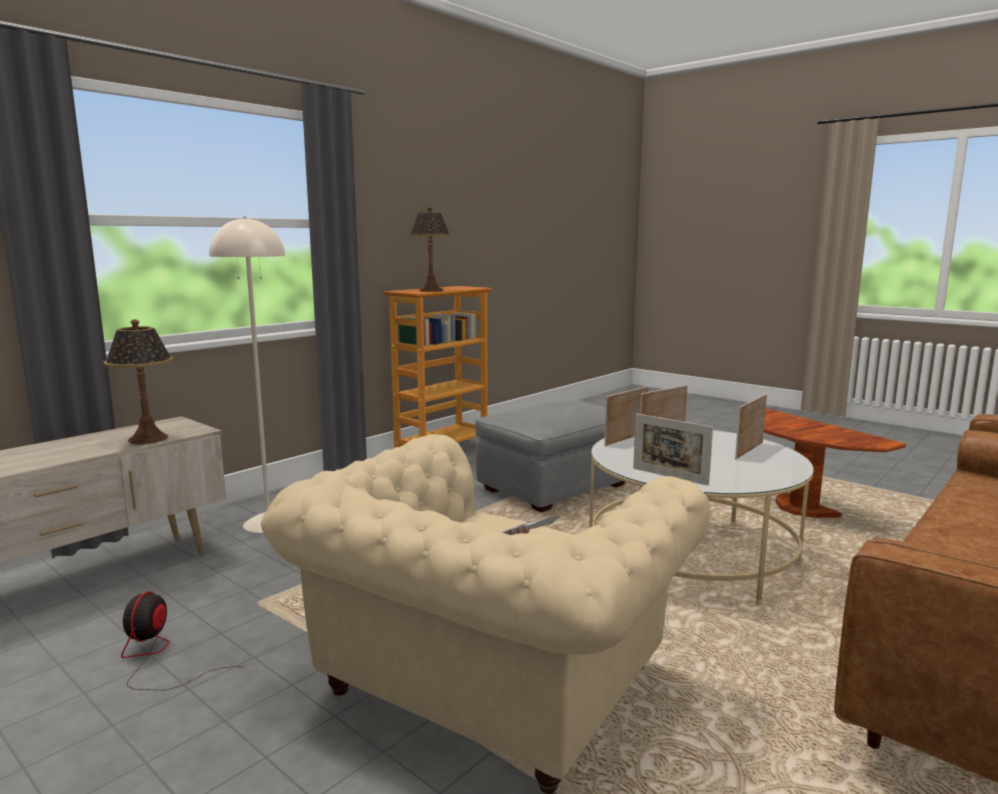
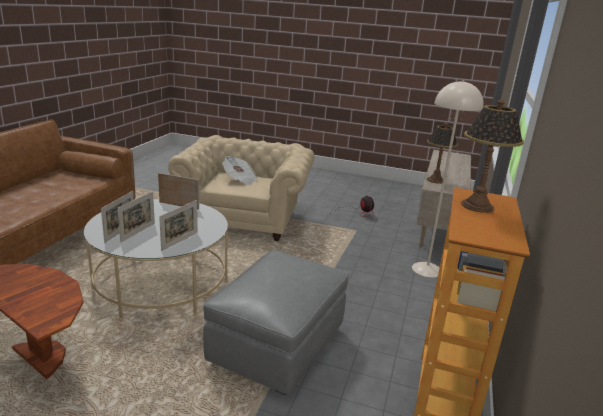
camera: 155 degrees right, 10 degrees up
(626, 439) = (206, 235): picture frame -> picture frame (138, 232)

